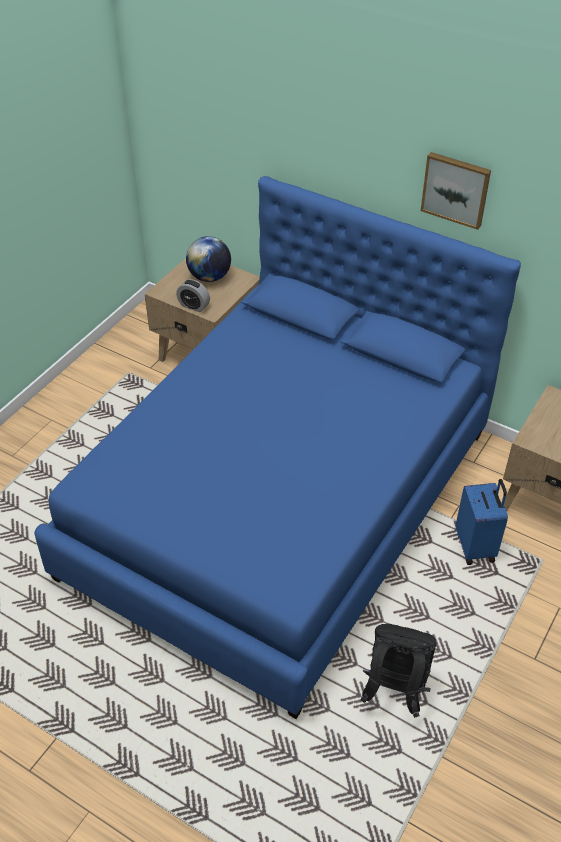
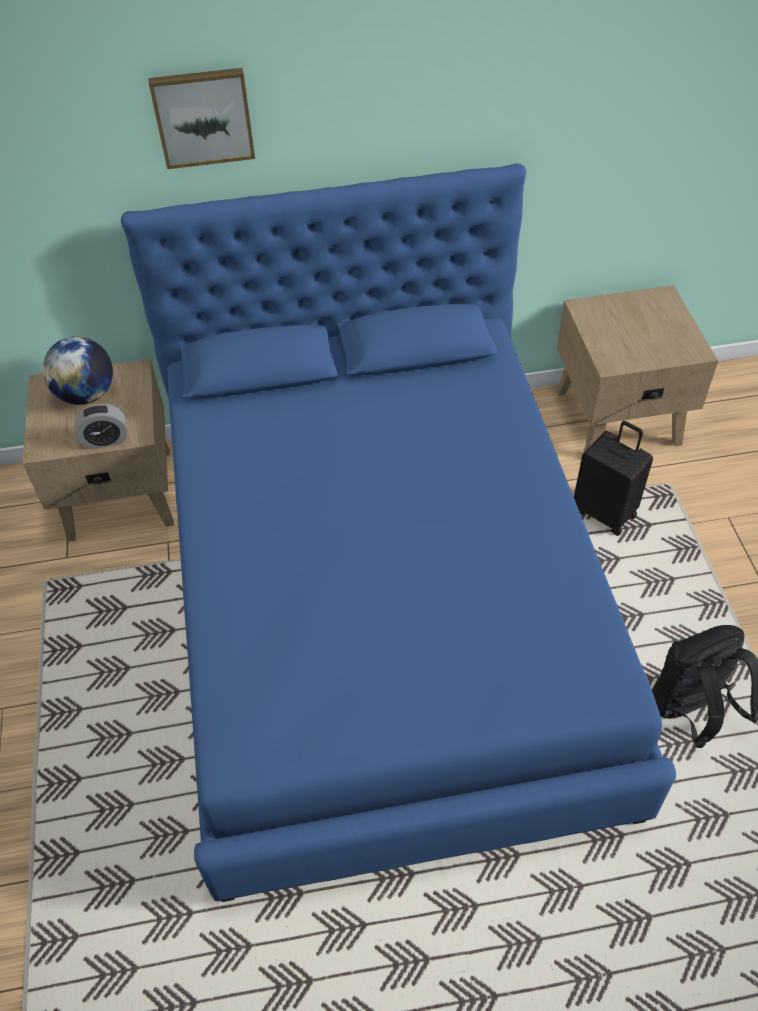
camera: 40 degrees left, 5 degrees up
(456, 189) = (411, 107): picture -> picture (203, 117)
(476, 546) = (605, 512): blue suitcase -> black suitcase

